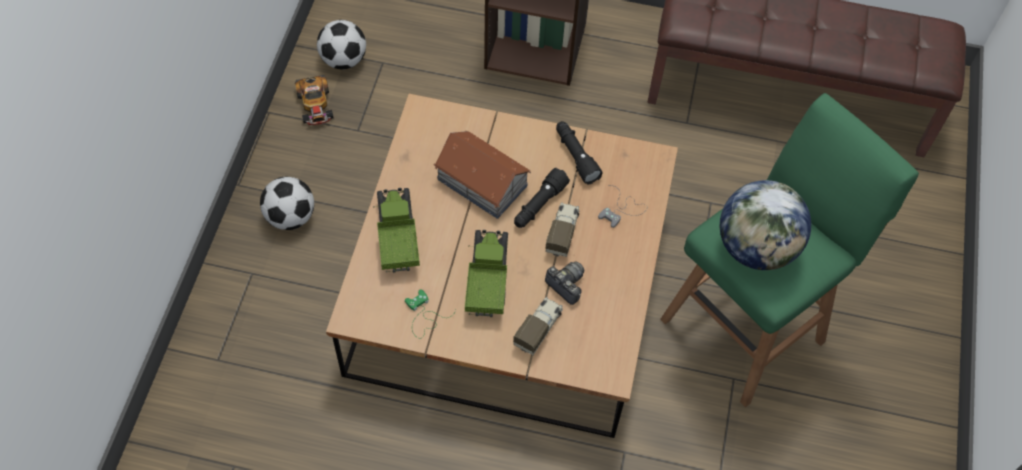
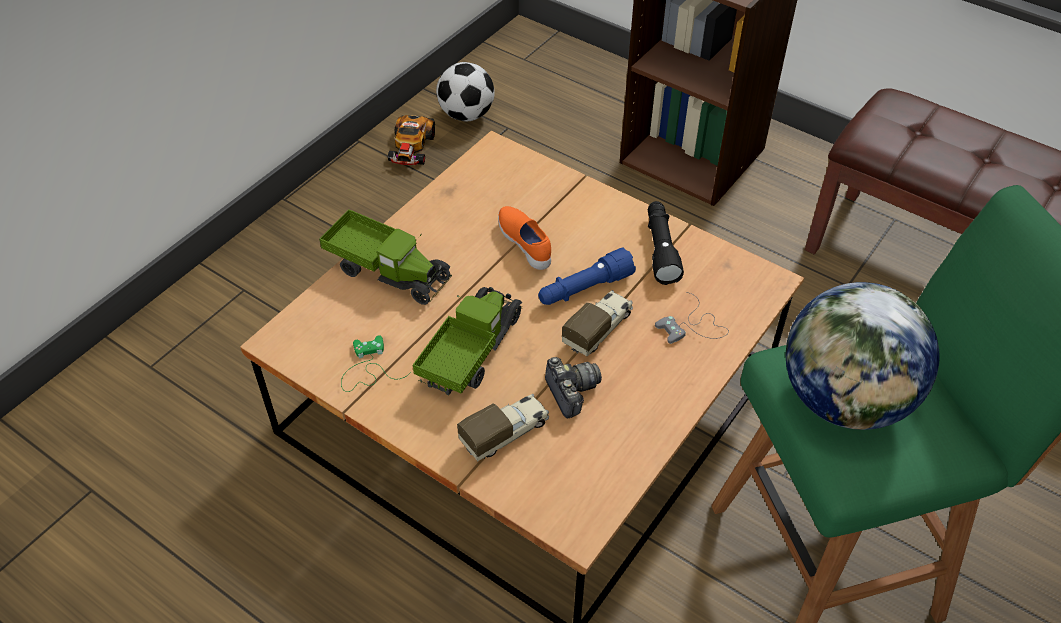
camera: 25 degrees right, 10 degrees down
(290, 217) = (319, 247): football -> none
(397, 237) = (388, 270): toy truck -> toy truck turned 105 degrees clockwise
(482, 183) = (526, 244): toy house -> orange shoe
(539, 205) = (584, 289): black flashlight -> blue flashlight

